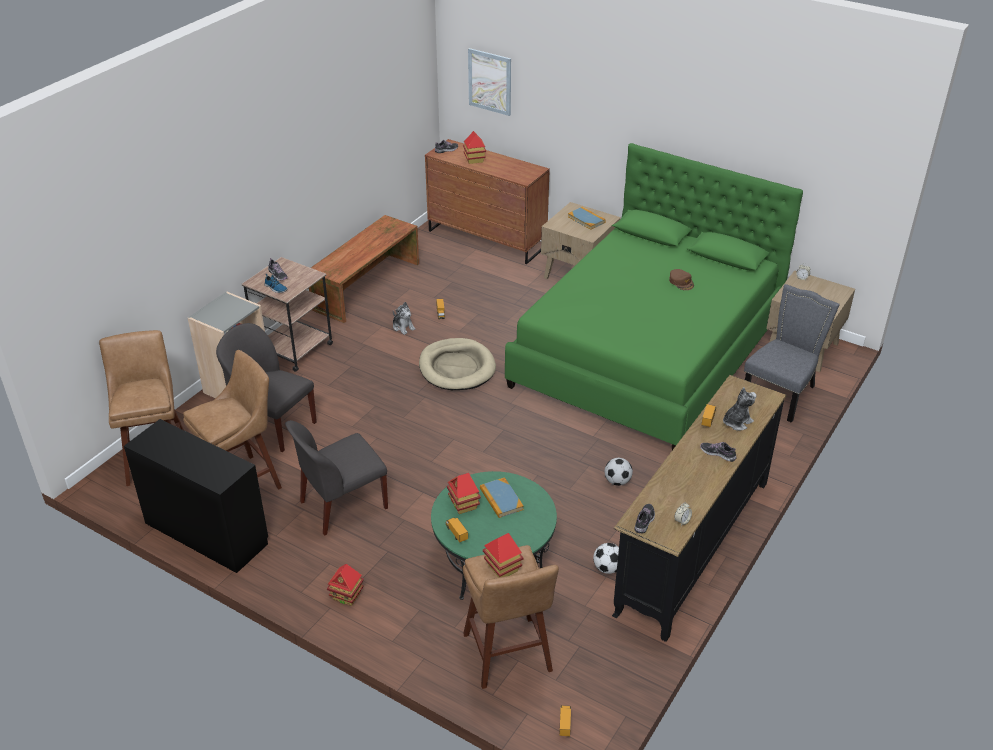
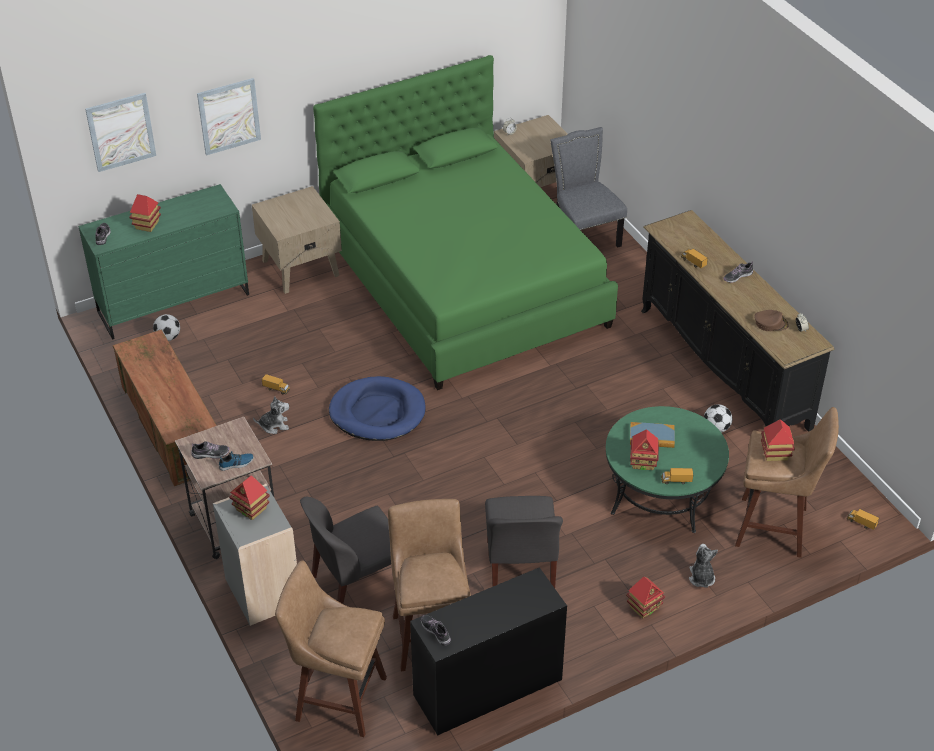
camera: 60 degrees left, 5 degrees up
(230, 308) = (251, 509): none -> toy house
(457, 368) = (377, 412): beige dog bed -> blue dog bed
(487, 238) = (173, 302): brown dresser -> green dresser
(568, 115) = (229, 116): none -> picture
(586, 219) = (295, 208): book -> none
(617, 481) = (619, 377): football -> football (168, 337)
(644, 521) = (788, 348): shoe -> shoe (436, 632)
(681, 282) = (470, 196): brown cap -> brown cap (770, 323)
(736, 422) = (707, 250): plush toy -> plush toy (701, 578)

